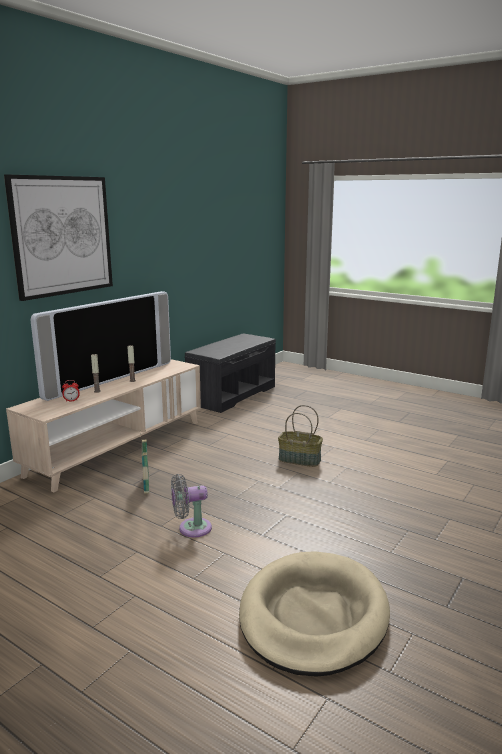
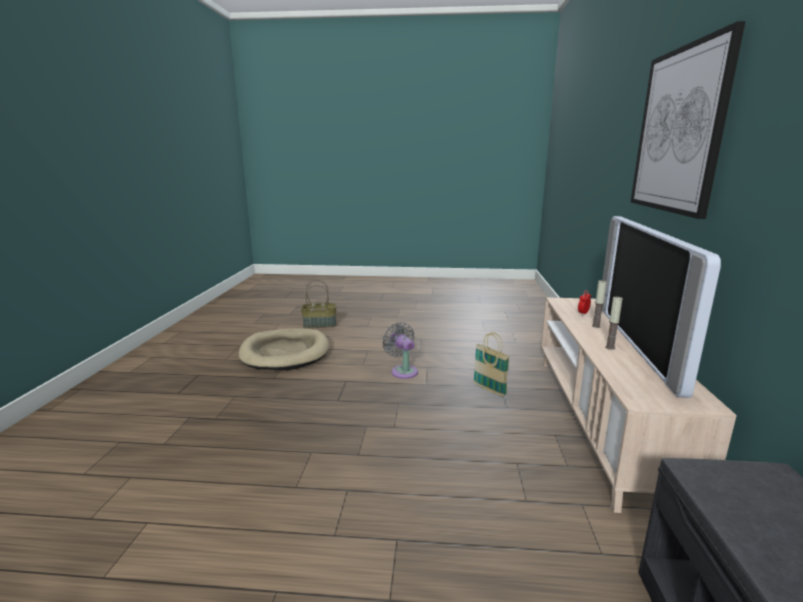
camera: 150 degrees right, 0 degrees up
(191, 528) = (403, 371): grey fan -> grey fan turned 75 degrees counterclockwise
(299, 460) = (371, 478): basket -> basket (320, 324)

